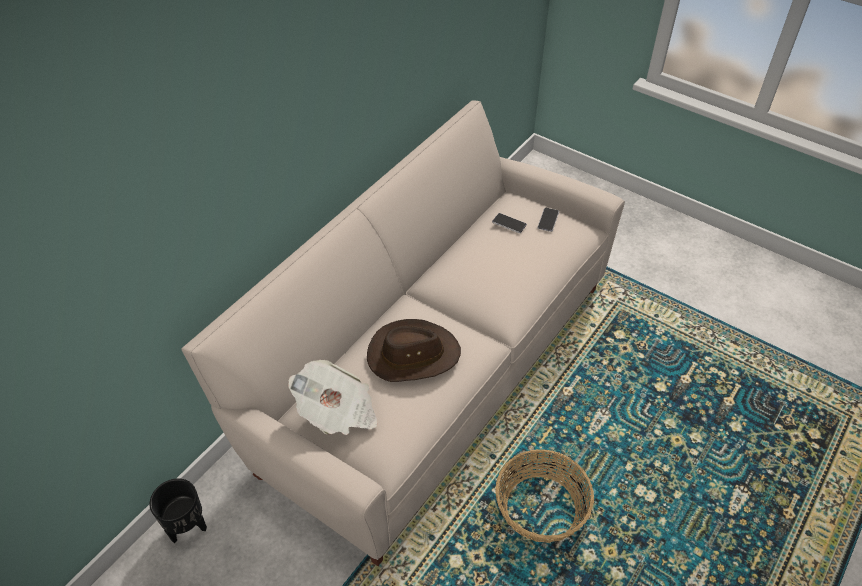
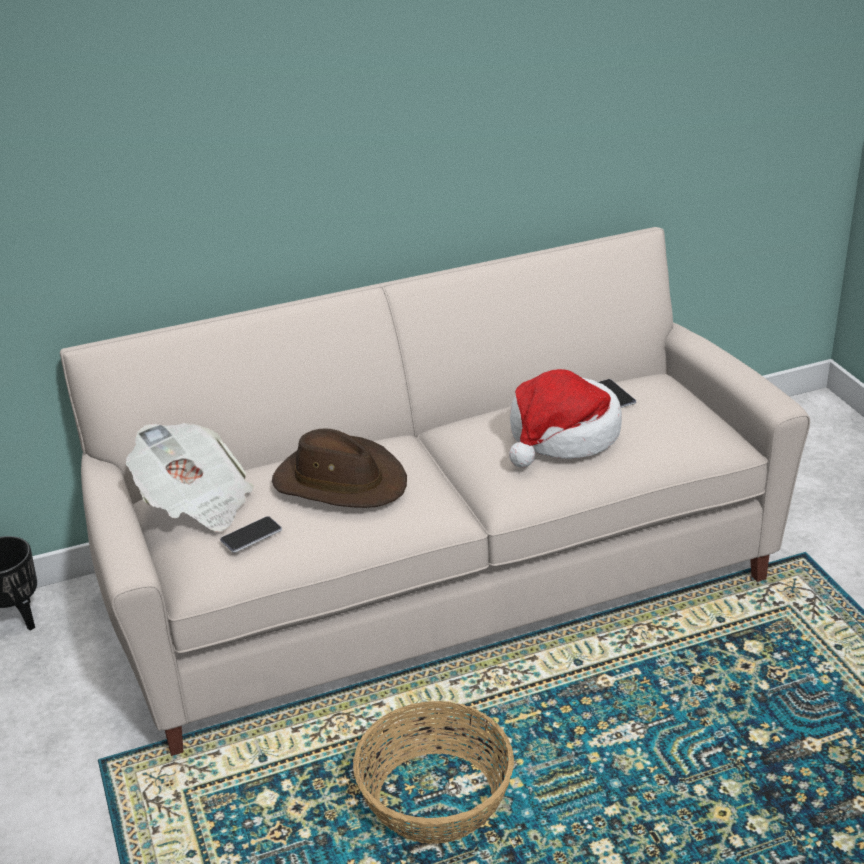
camera: 35 degrees right, 15 degrees down
(508, 265) = (562, 436): none -> hat
(548, 220) = (674, 408): phone -> phone (251, 535)

